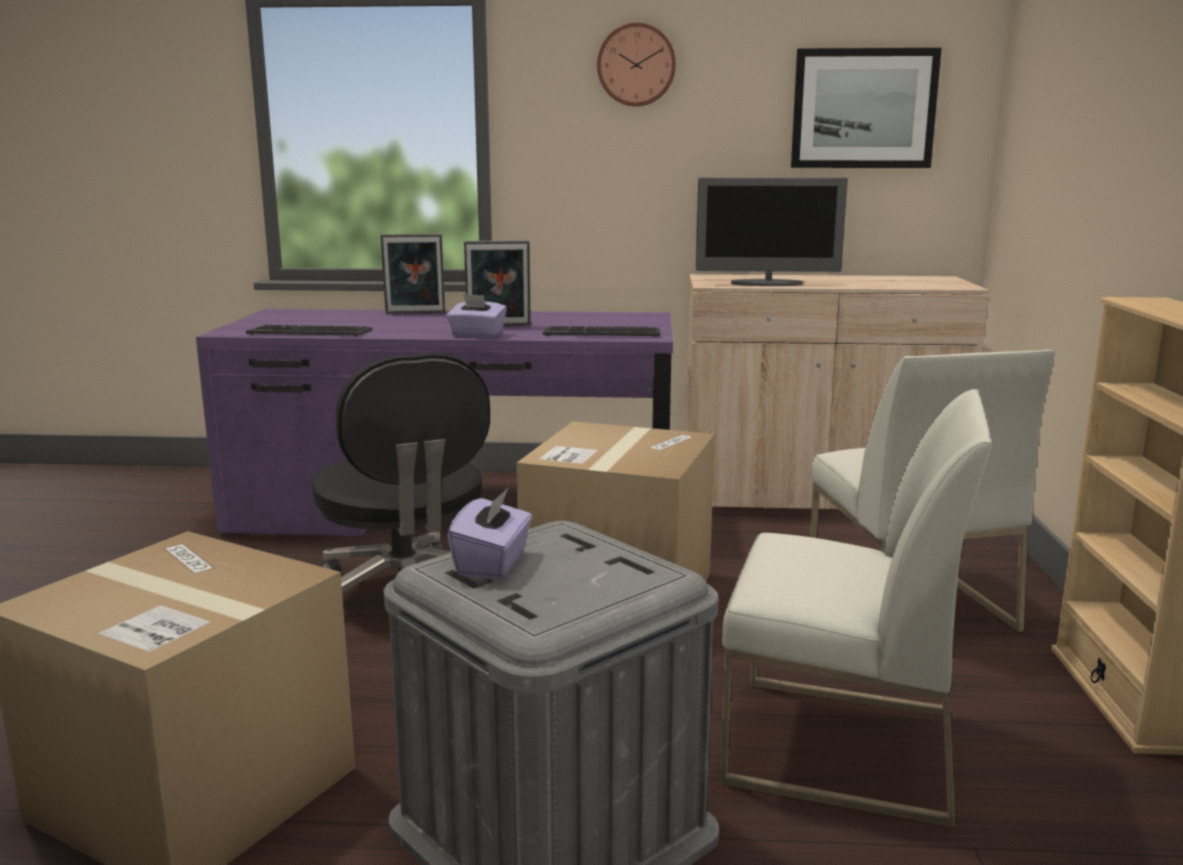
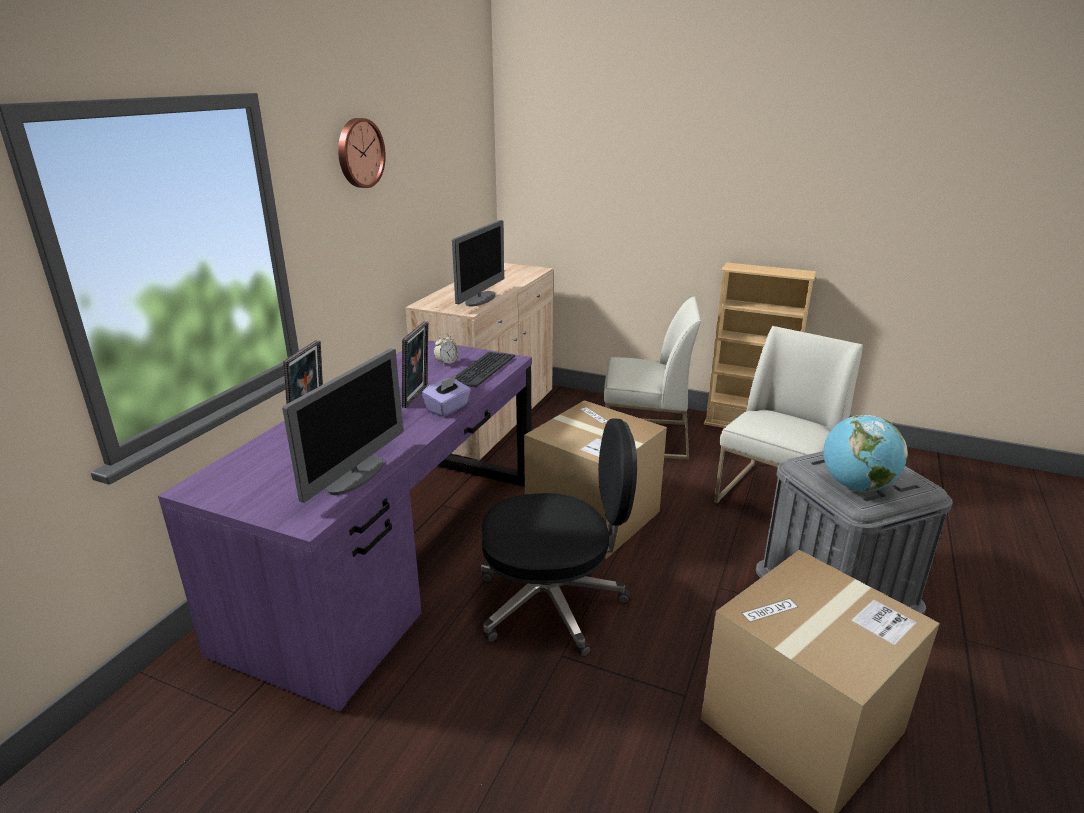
camera: 70 degrees left, 10 degrees up
(310, 332) = (356, 475): keyboard -> monitor
(493, 563) = (856, 486): purple tissue box -> globe
(607, 323) = (446, 362): none -> alarm clock
(863, 109) = (456, 167): picture -> none

